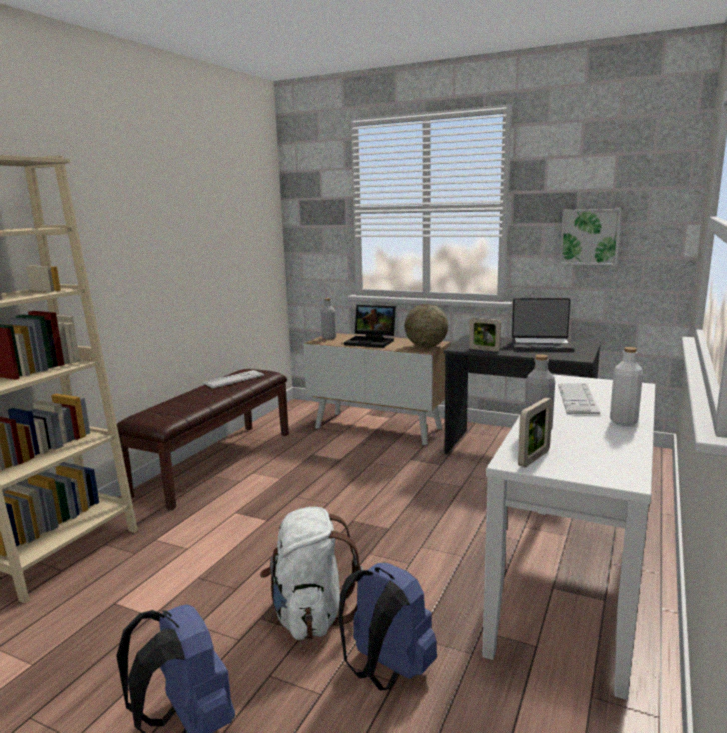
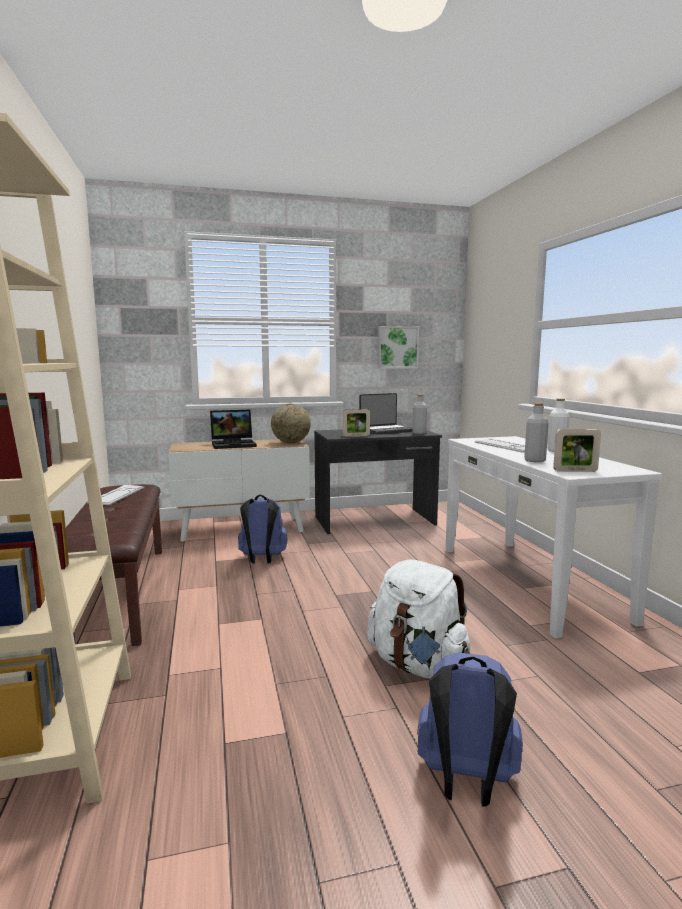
camera: 40 degrees left, 5 degrees down
(329, 338) = (184, 446): grey bottle -> grey bottle (419, 433)
(386, 671) = (524, 672): blue backpack -> blue backpack (262, 559)
(534, 458) = (575, 471): picture frame -> picture frame turned 90 degrees clockwise

